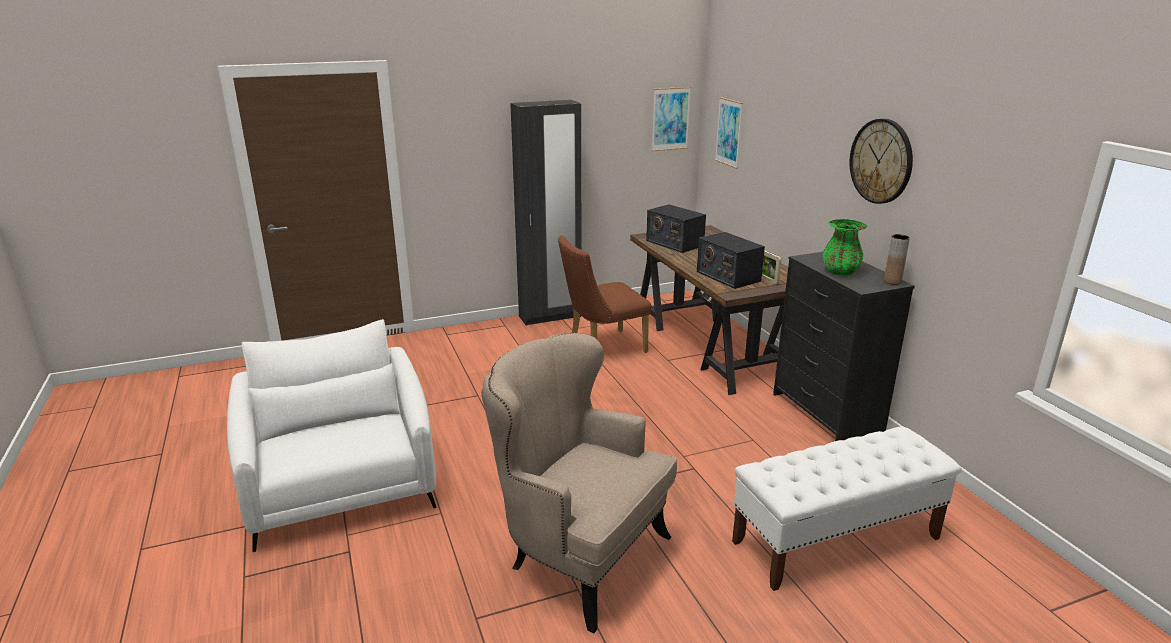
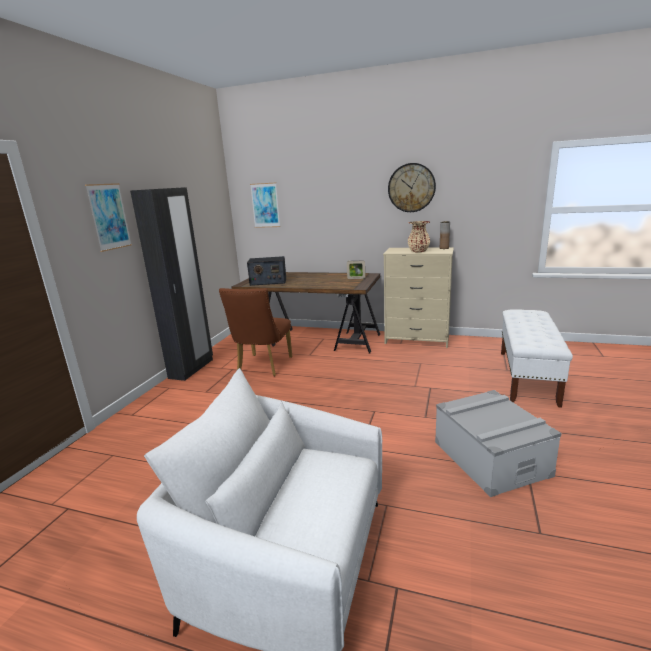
camera: 50 degrees left, 5 degrees down
(578, 555) = (490, 458): beige armchair -> grey storage box
(670, 119) = (218, 204): picture -> picture (109, 217)
(728, 276) = (336, 283): radio -> none
(825, 413) = (417, 340): black dresser -> beige dresser
(840, 271) = (418, 251): green vase -> beige vase

